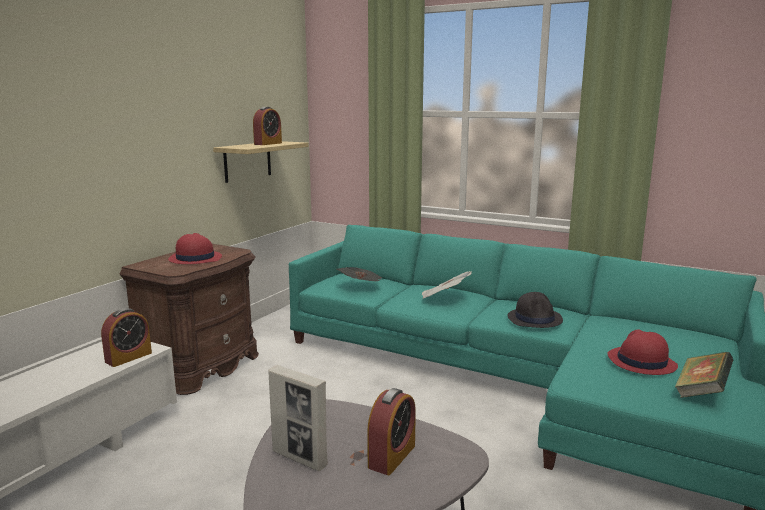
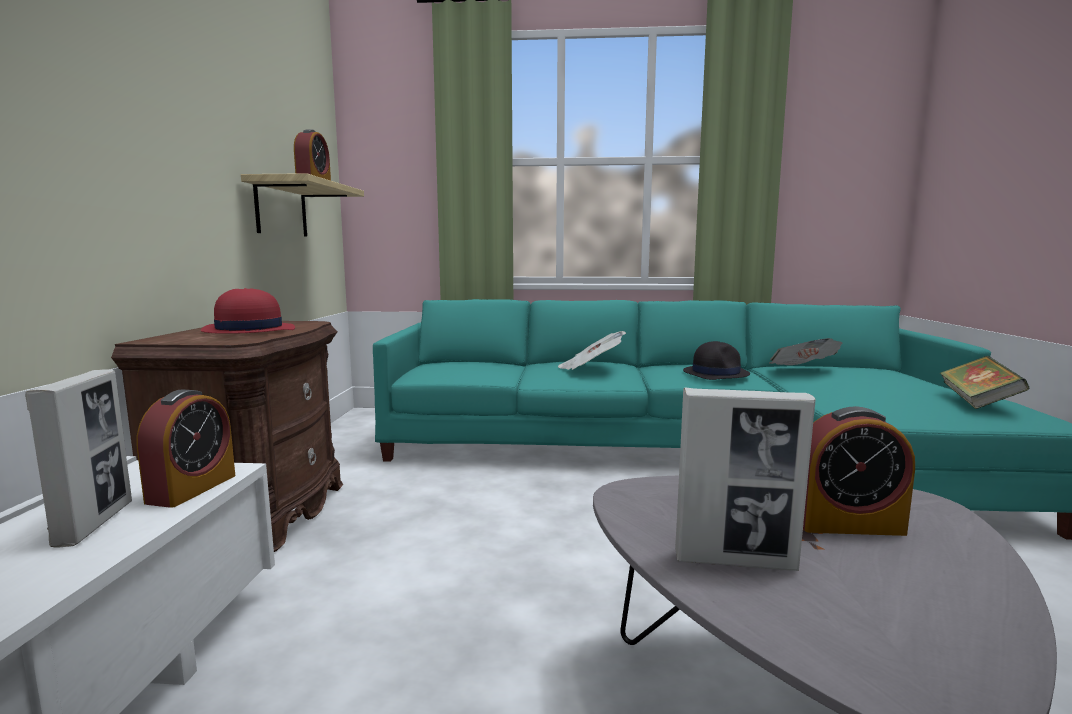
camera: 25 degrees left, 5 degrees down
(81, 369) = (95, 523): none -> picture frame
(361, 287) = (476, 369): newspaper -> newspaper (802, 371)
(392, 456) = (847, 524): alarm clock -> alarm clock turned 90 degrees clockwise
(641, 362) = (883, 389): red hat -> none

